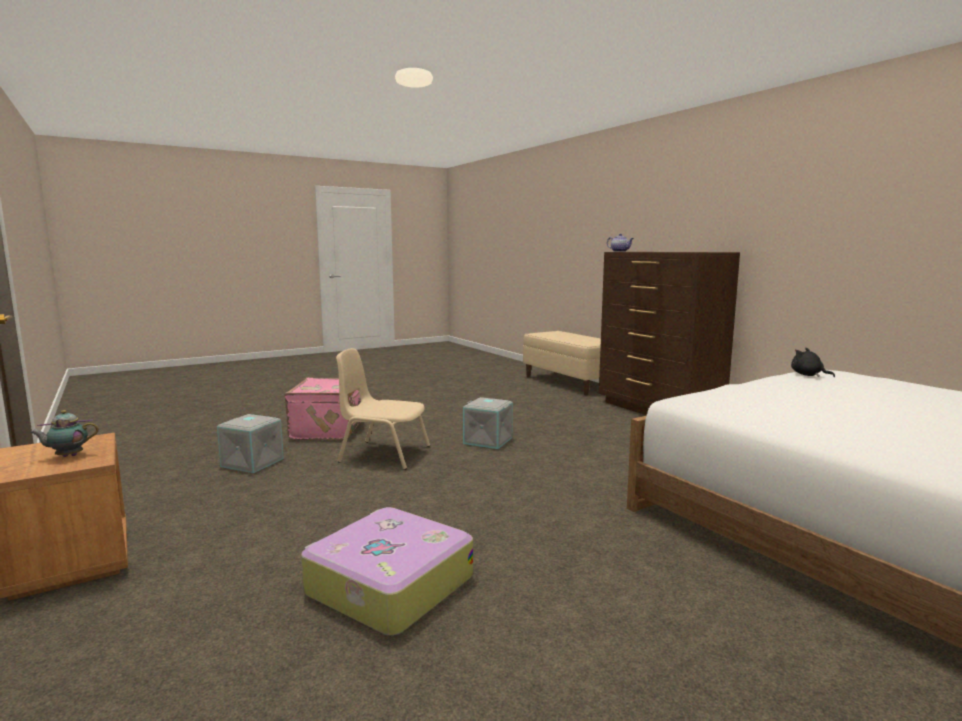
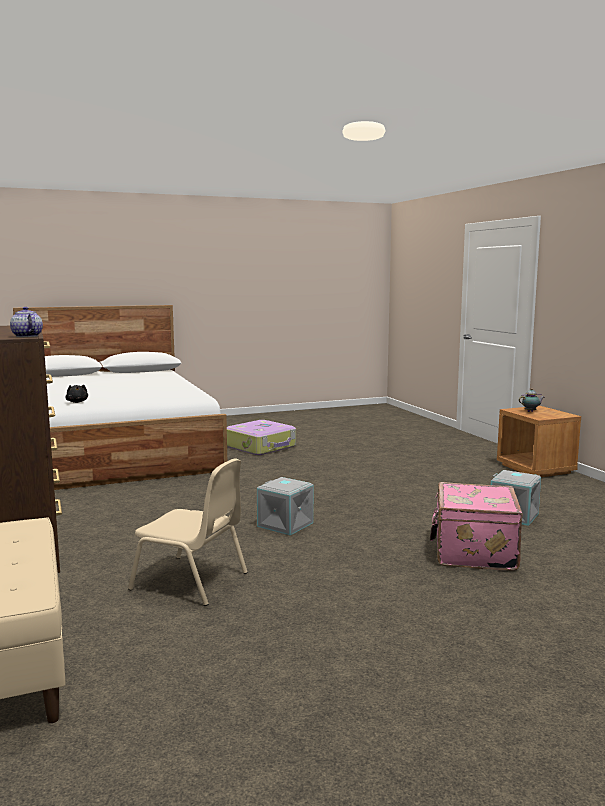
camera: 170 degrees left, 0 degrees up
(383, 454) = (393, 516): beige chair -> beige chair (191, 581)
(388, 586) = (370, 456): suitcase -> suitcase (261, 446)

